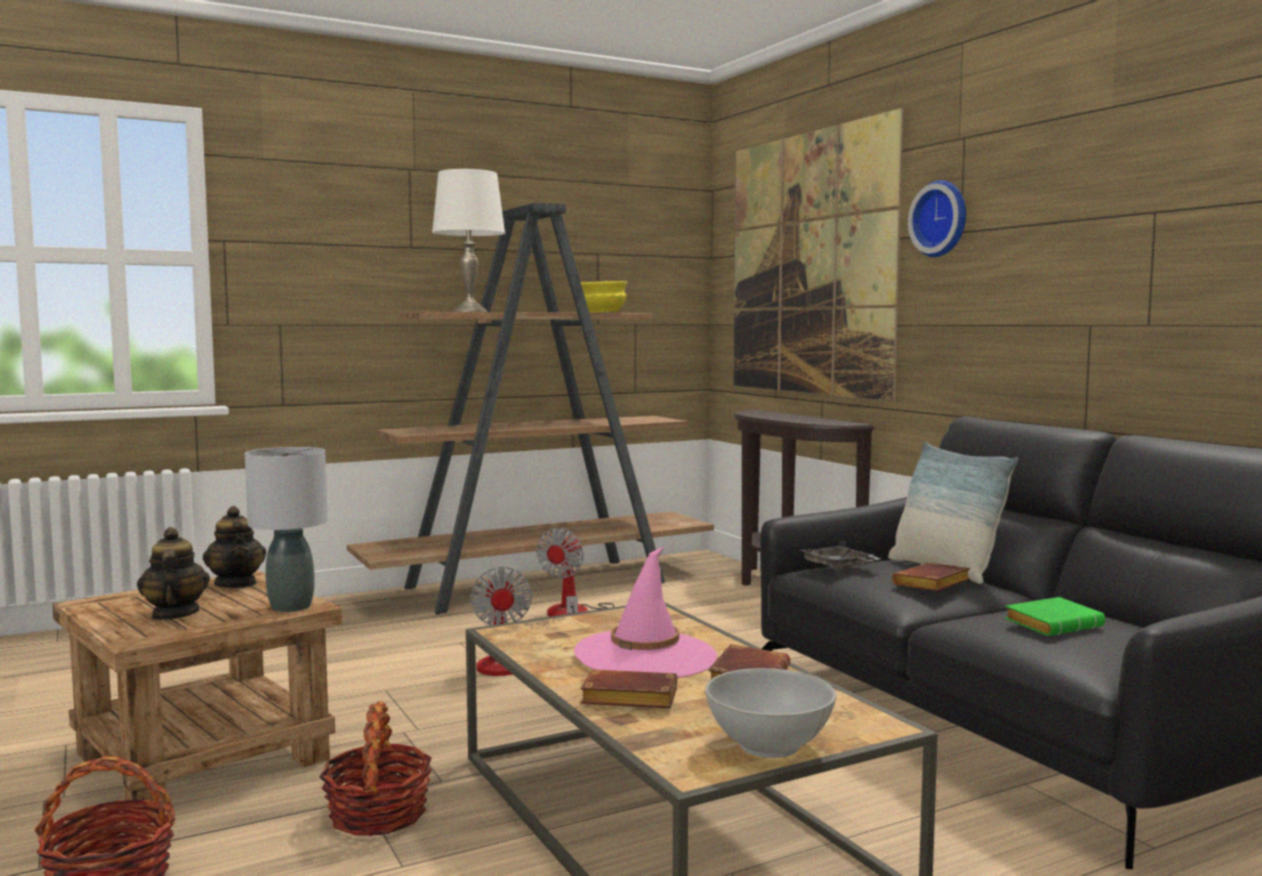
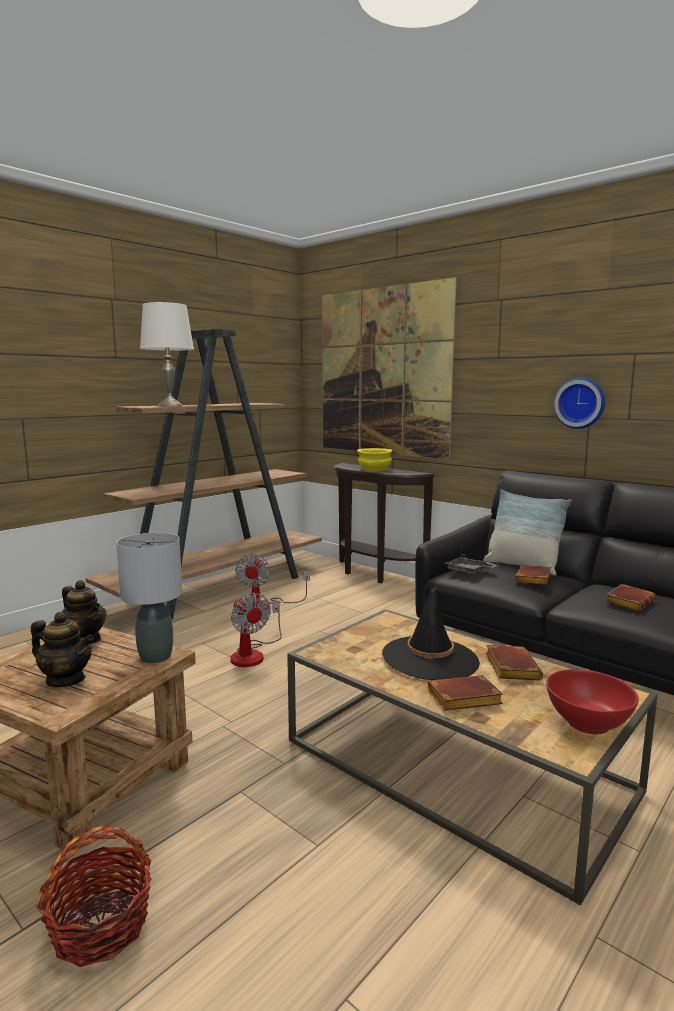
camera: 20 degrees left, 5 degrees up
(174, 614) = (66, 680): teapot -> teapot turned 150 degrees clockwise
(378, 815) = (264, 803): basket -> none
(601, 312) = (251, 403): yellow bowl -> yellow bowl (375, 469)
(645, 655) = (430, 658): pink hat -> black hat
(768, 745) = (587, 723): white bowl -> red bowl
(942, 219) = (485, 349): wall clock -> wall clock (580, 403)
(1053, 624) = (628, 601): green book -> brown book

